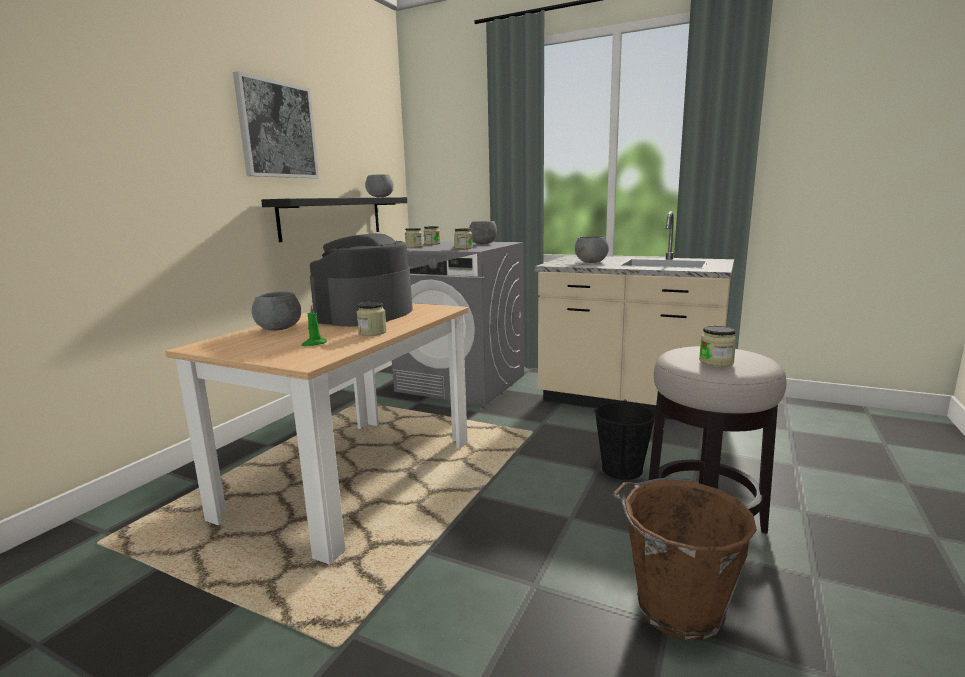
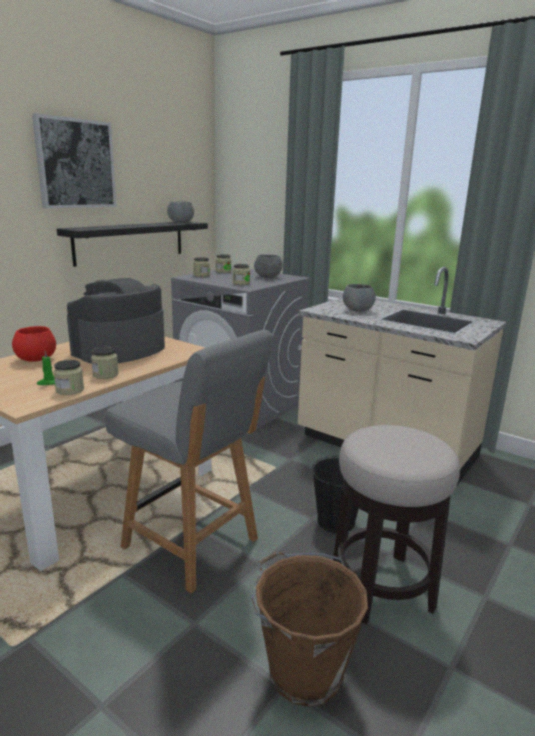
camera: 10 degrees right, 5 degrees up
(279, 329) = (36, 359): grey bowl -> red bowl
(488, 512) = (192, 545): none -> grey chair
(716, 362) = (389, 451): jar -> jar (70, 390)

